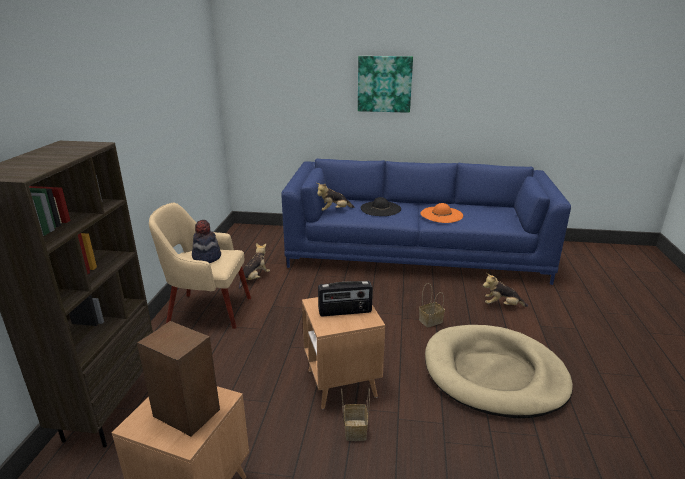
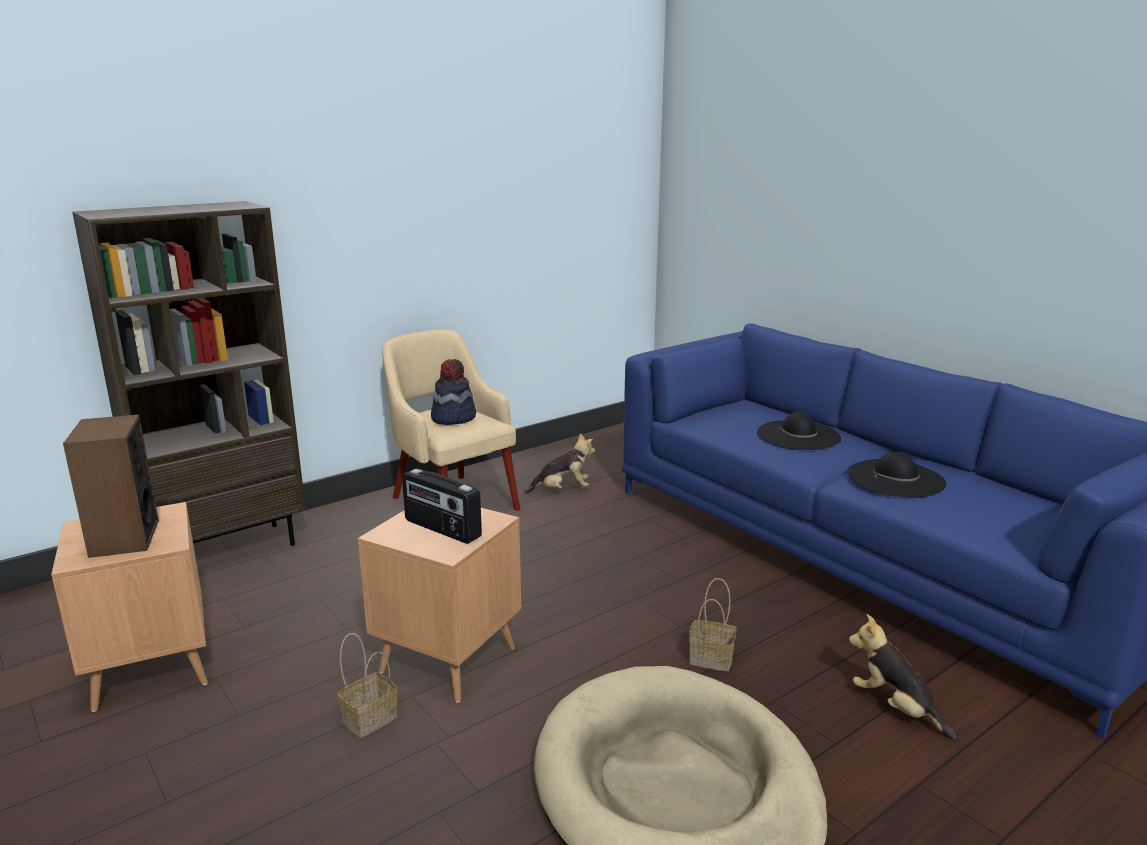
camera: 45 degrees right, 5 degrees down
(334, 211) = (714, 416): plush toy -> none
(384, 84) = (900, 197): picture -> none
(441, 214) = (895, 478): orange hat -> black hat

